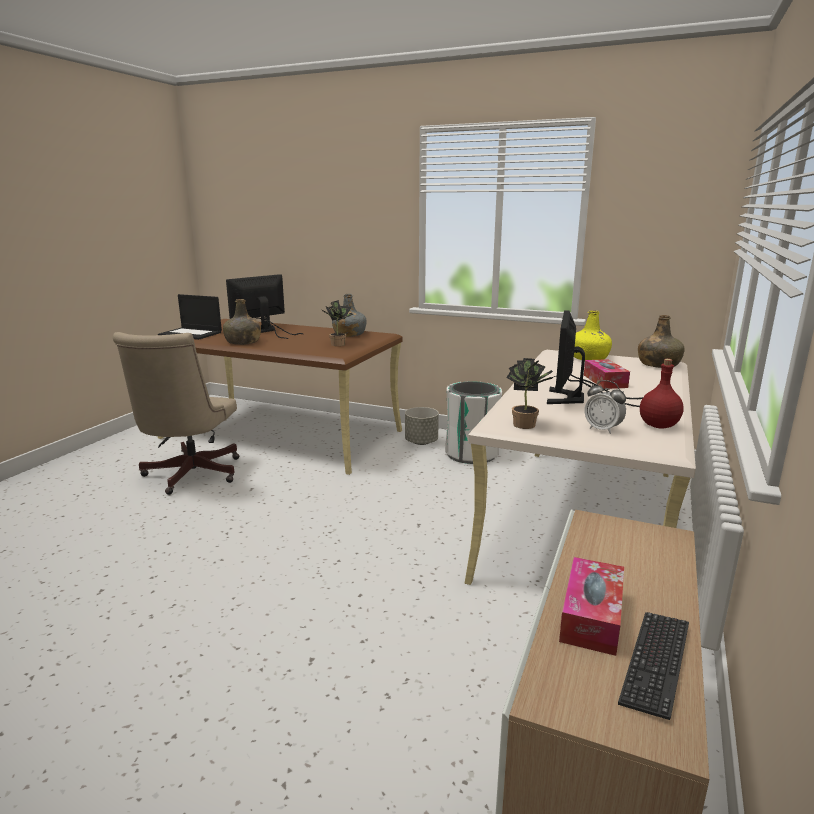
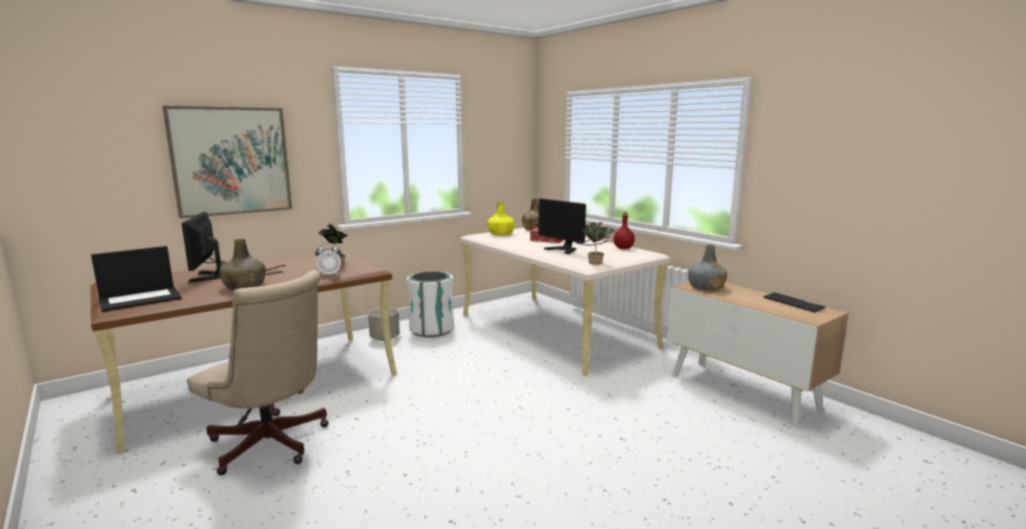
camera: 60 degrees left, 5 degrees down
(324, 230) = (231, 161): none -> picture
(349, 334) = (311, 258): grey bottle -> grey bottle (706, 287)
(591, 616) = (761, 303): tissue box -> none
(602, 429) = (618, 255): alarm clock -> alarm clock (330, 274)

